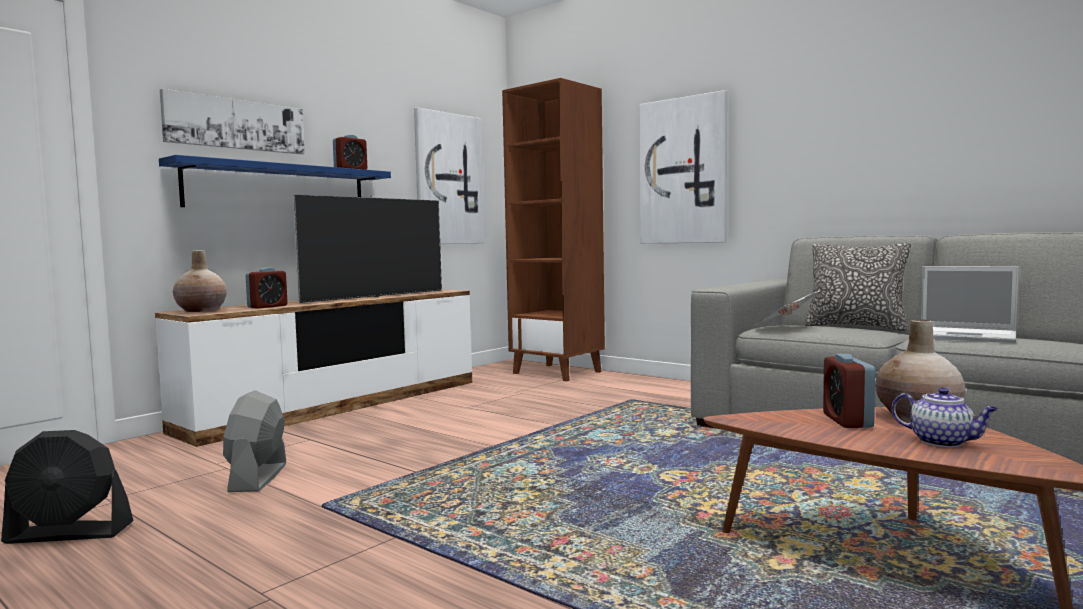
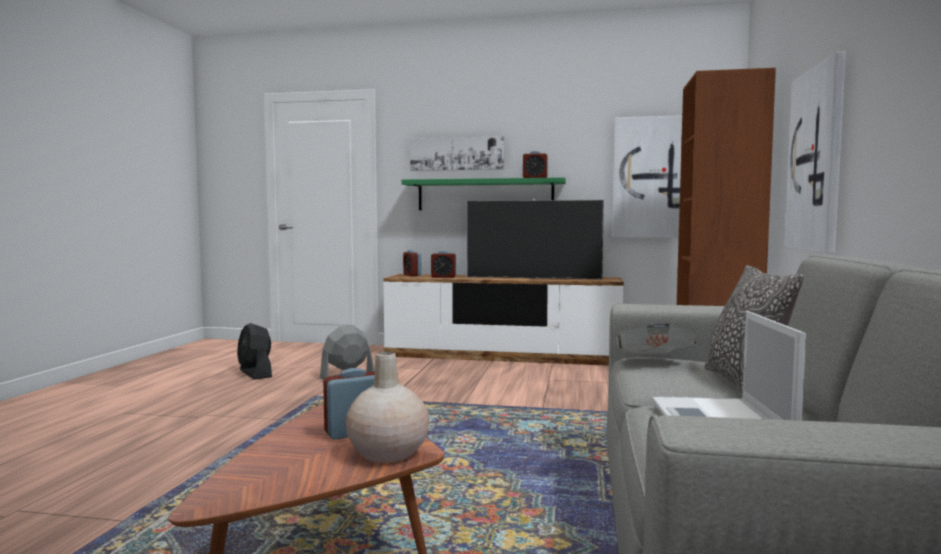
camera: 60 degrees right, 0 degrees up
(202, 310) = (412, 275): beige vase -> alarm clock
(279, 188) = (485, 195): blue shelf -> green shelf
(943, 442) = (294, 462): teapot -> none

